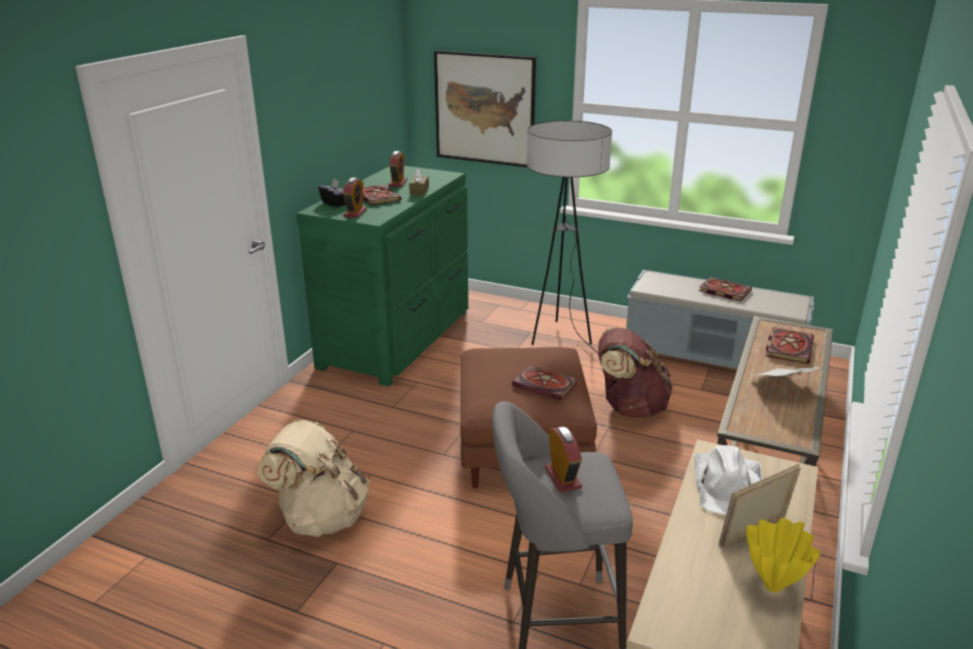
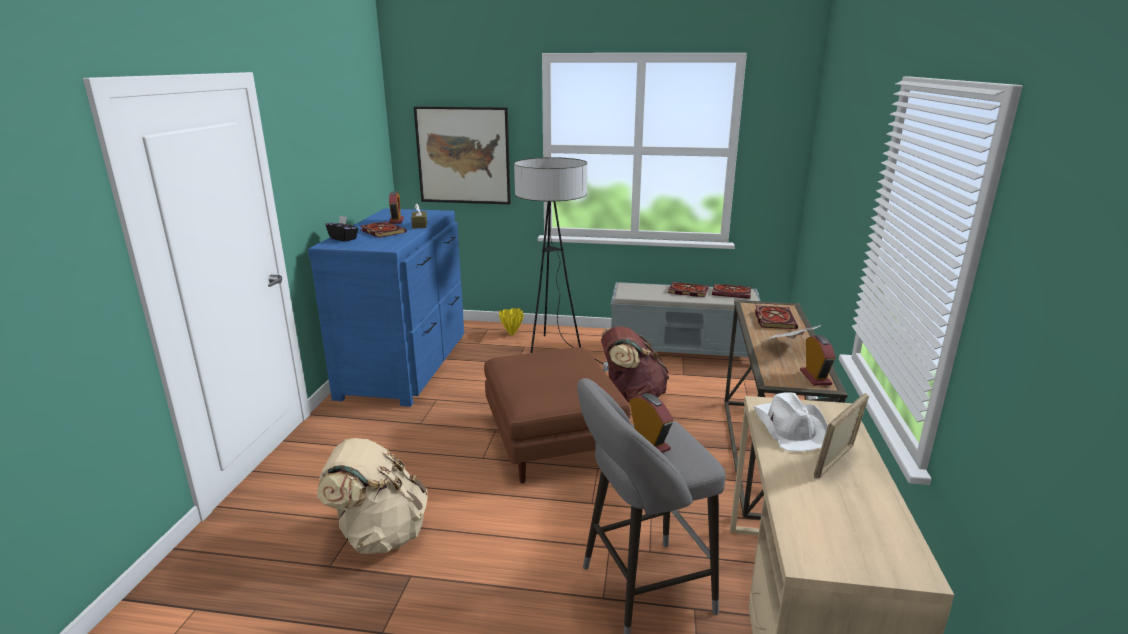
camera: 15 degrees left, 5 degrees down
(355, 213) = (367, 244): alarm clock -> alarm clock (815, 377)
(398, 339) = (406, 366): green dresser -> blue dresser
(546, 385) = (575, 377): book -> book (732, 293)
(772, 587) = (878, 505): yellow vase -> yellow vase (511, 334)

